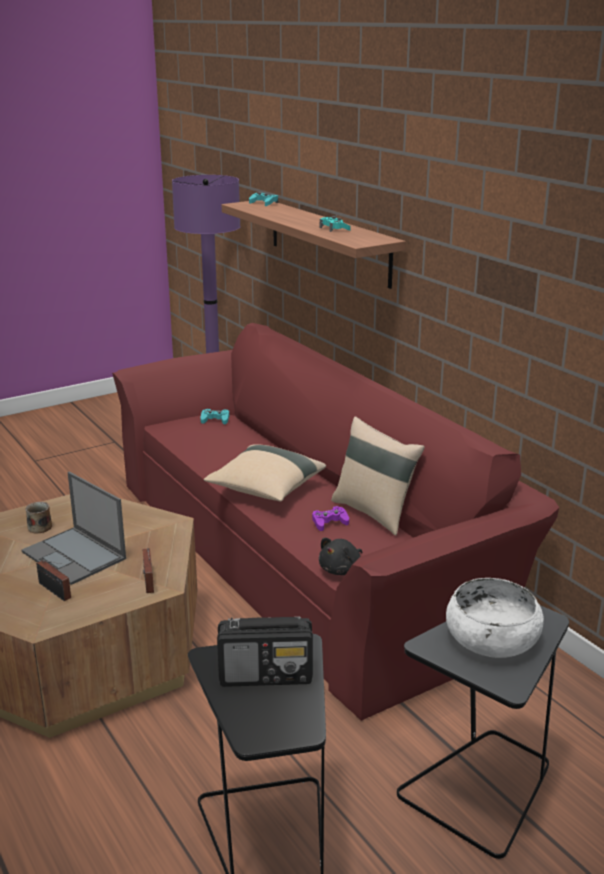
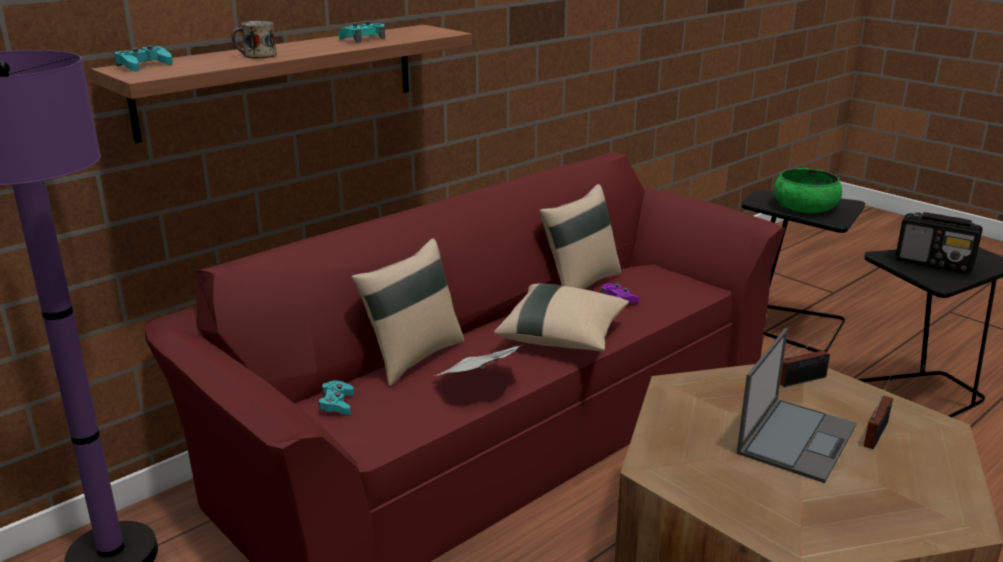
camera: 100 degrees left, 0 degrees up
(39, 526) = (752, 487): mug -> mug (258, 55)
(214, 456) = (479, 382): none -> newspaper
(263, 440) = (412, 356): none -> beige pillow
(266, 675) = (934, 264): radio -> radio turned 135 degrees clockwise
(342, 570) = (698, 292): black plush toy -> none
(491, 638) = (805, 206): white bowl -> green bowl

